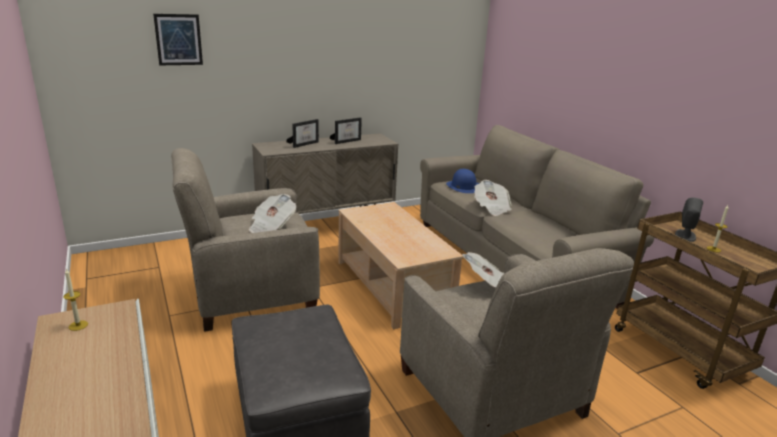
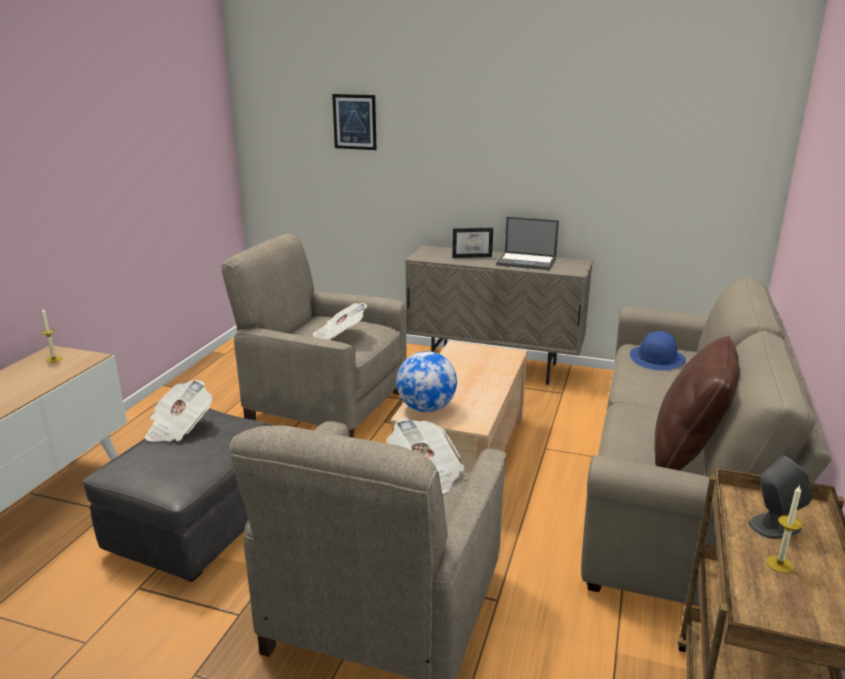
camera: 45 degrees right, 0 degrees up
(346, 141) = (527, 261): picture frame -> laptop
(405, 254) = (426, 408): none -> globe
(491, 208) = (640, 395): newspaper -> newspaper (179, 428)
(555, 229) = (687, 453): none -> brown pillow

